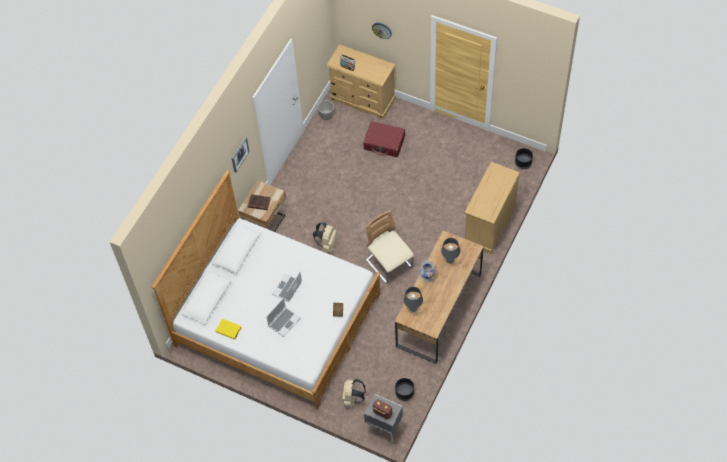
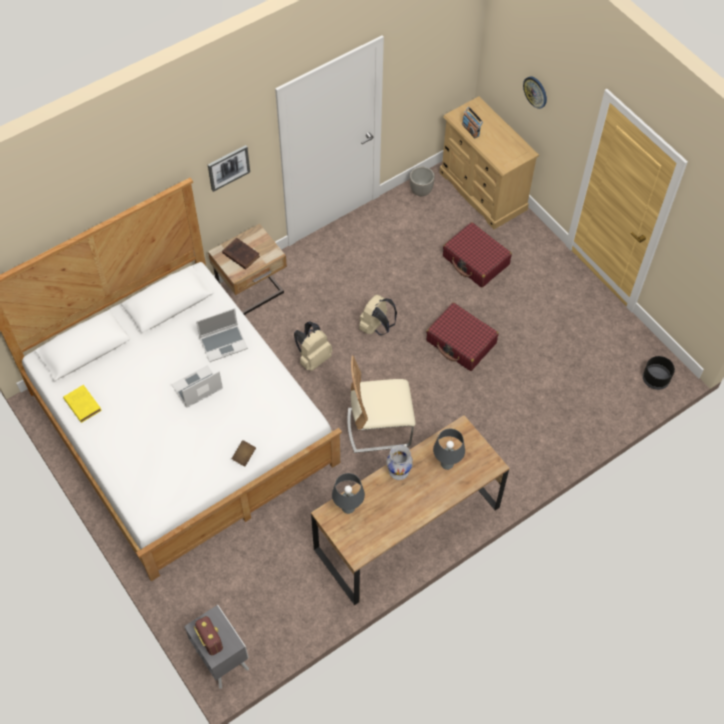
camera: 25 degrees right, 0 degrees up
(284, 321) = (161, 432): laptop -> laptop (224, 343)
(352, 398) = (207, 592): beige backpack -> beige backpack (376, 327)
(389, 264) = (379, 427): beige chair -> beige chair turned 90 degrees counterclockwise
(404, 393) = (283, 624): black planter -> none
(405, 194) = (461, 342): none -> red suitcase
(489, 224) = (554, 441): beige dresser -> none

